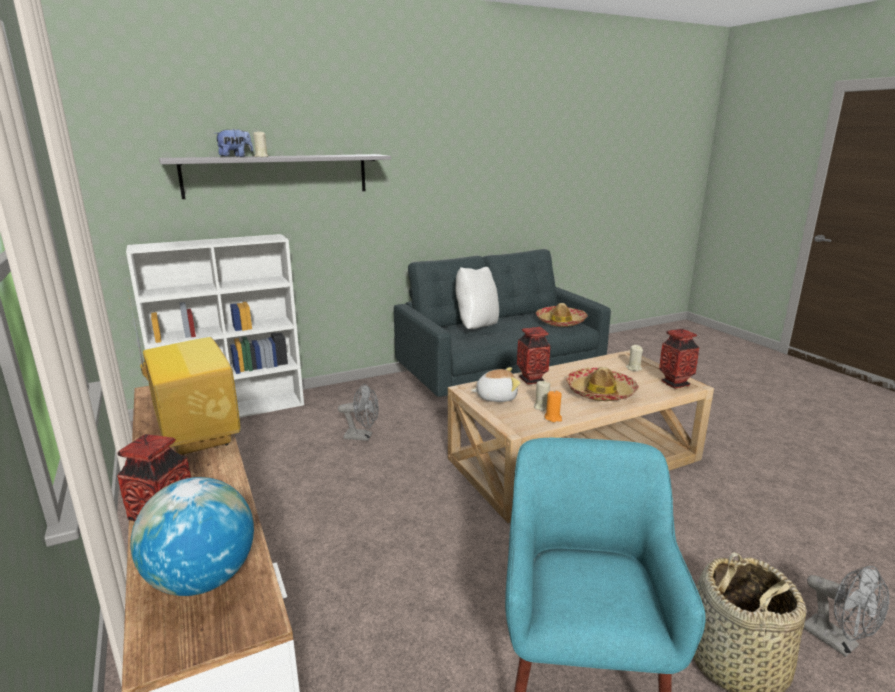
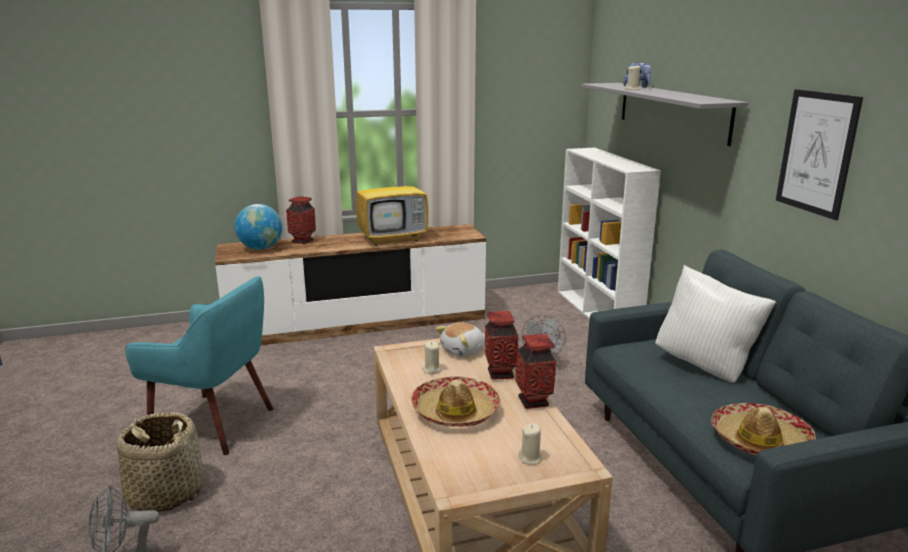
camera: 100 degrees right, 0 degrees up
(443, 178) = (816, 153): none -> picture
(496, 397) = (463, 351): plush toy -> plush toy turned 45 degrees clockwise
(553, 418) = (403, 370): orange candle -> none
(675, 383) = (463, 475): vase -> vase (533, 401)

